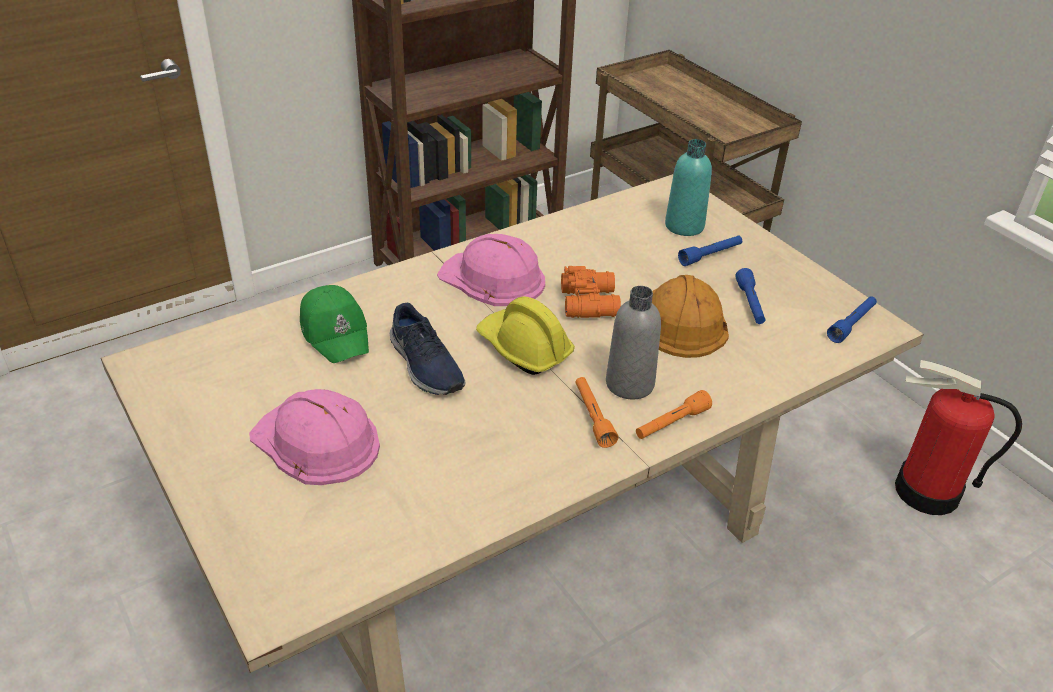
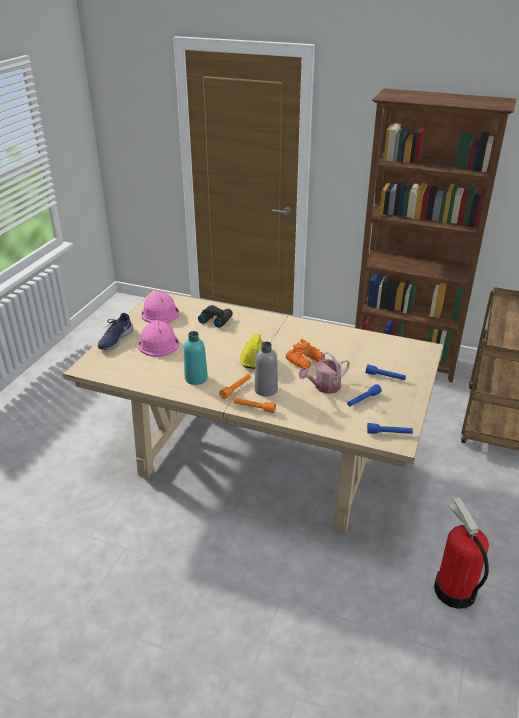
camera: 55 degrees right, 5 degrees down
(336, 332) = (215, 320): green cap -> black binoculars
(425, 366) = (220, 343): blue shoe -> blue shoe (115, 339)
(493, 278) = (290, 334): pink hard hat -> pink hard hat (159, 311)
(682, 322) = (324, 387): orange hard hat -> watering can
(684, 226) = (398, 362): turquoise bottle -> turquoise bottle (196, 378)

